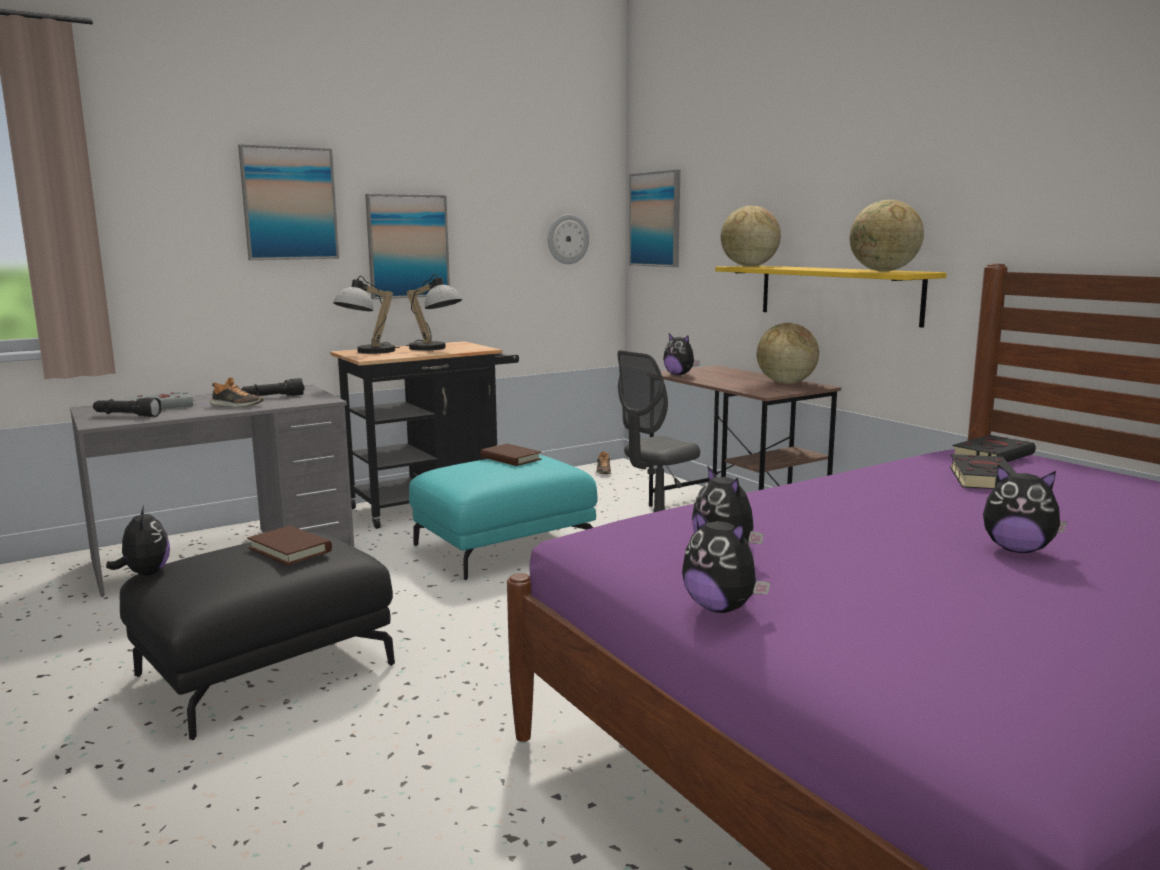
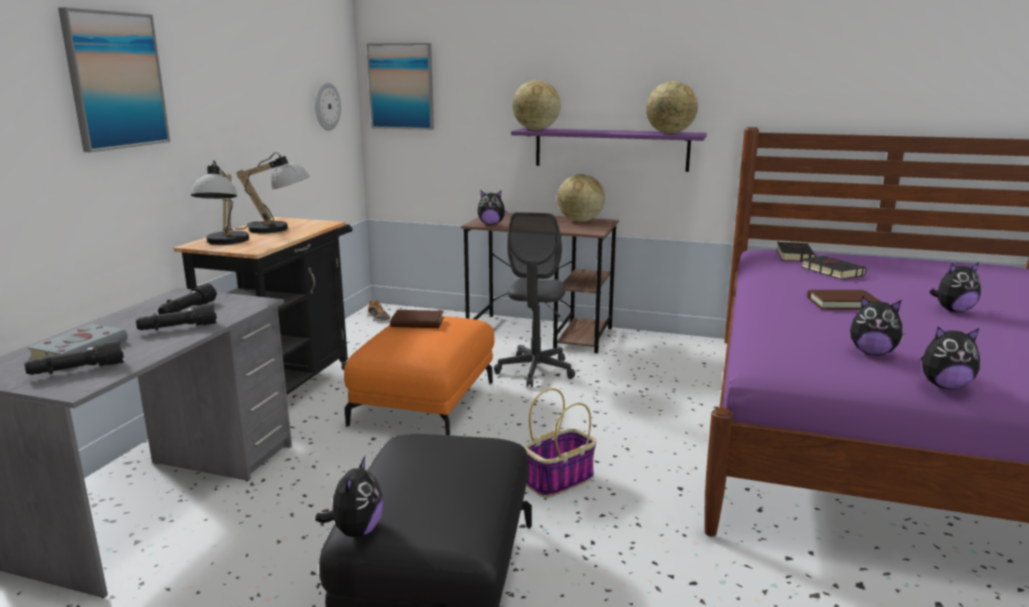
camera: 40 degrees left, 5 degrees up
(145, 574) = (356, 531): plush toy -> plush toy turned 75 degrees clockwise
(236, 405) = (178, 328): shoe -> black flashlight
(290, 549) = (451, 456): brown book -> brown book (842, 303)
(408, 246) = (219, 123): picture -> none
(489, 642) = (560, 480): none -> basket
(504, 548) = (426, 404): turquoise ottoman -> orange ottoman
(837, 293) = (611, 149): yellow shelf -> purple shelf

